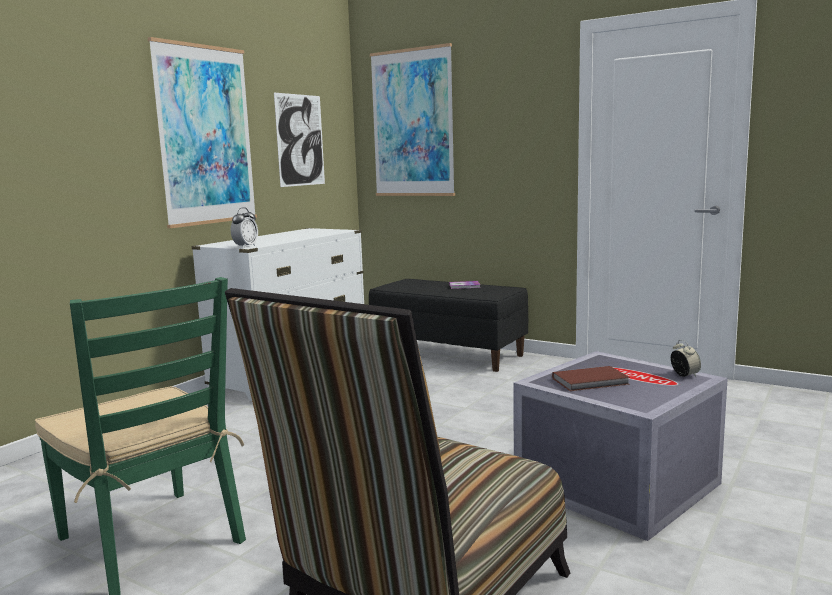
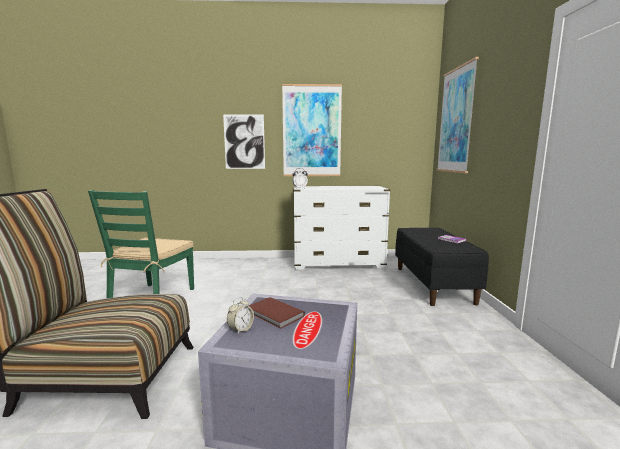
camera: 55 degrees right, 0 degrees up
(300, 140) = (382, 134): picture -> picture (244, 142)
(684, 375) = (328, 347): alarm clock -> alarm clock (241, 329)

